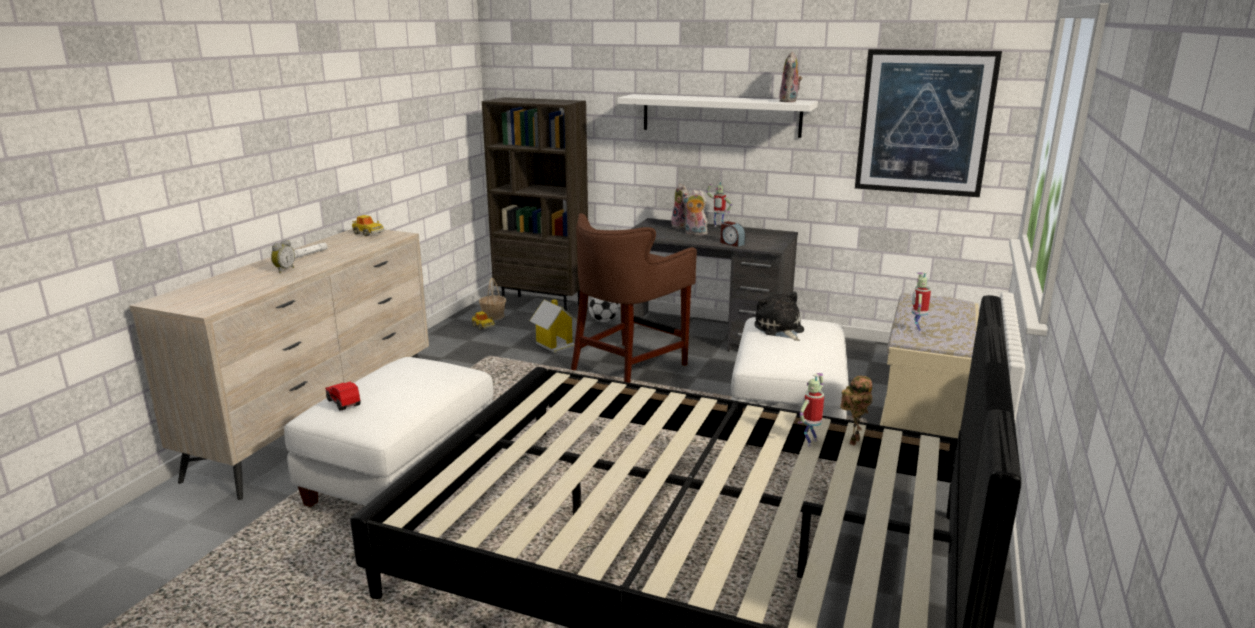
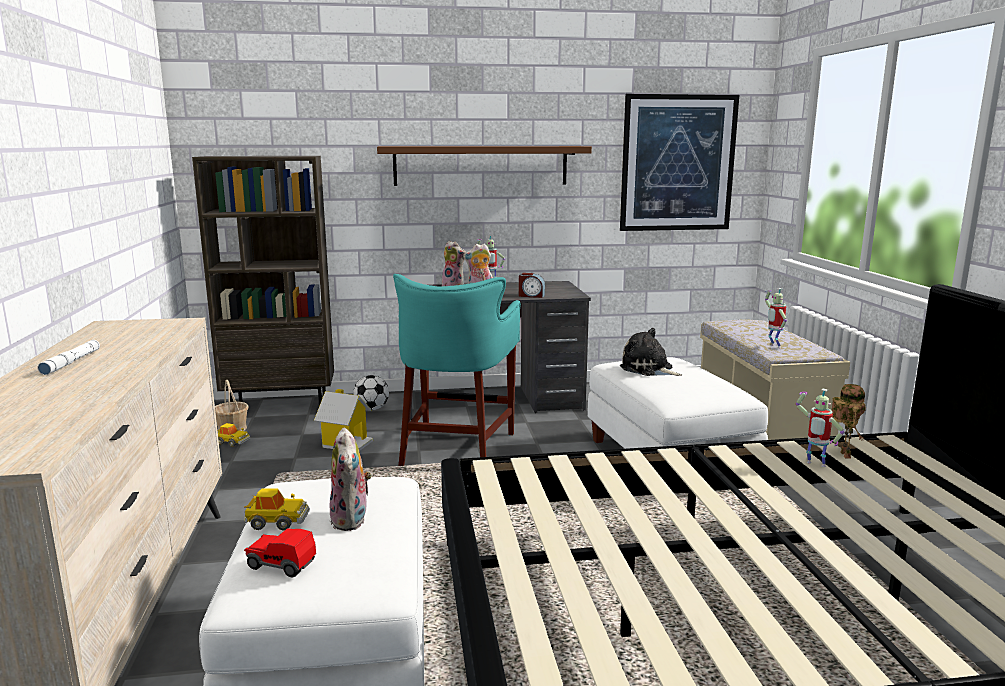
camera: 30 degrees left, 5 degrees down
(283, 270) = (71, 383): alarm clock -> none
(368, 233) = (128, 326): toy car -> toy car (277, 521)
(629, 366) = (457, 448): brown stool -> turquoise stool
(720, 115) = (481, 165): white shelf -> brown shelf
(789, 101) = (561, 145): plush toy -> plush toy (352, 520)
(810, 441) = (814, 465): toy robot -> toy robot turned 60 degrees counterclockwise

